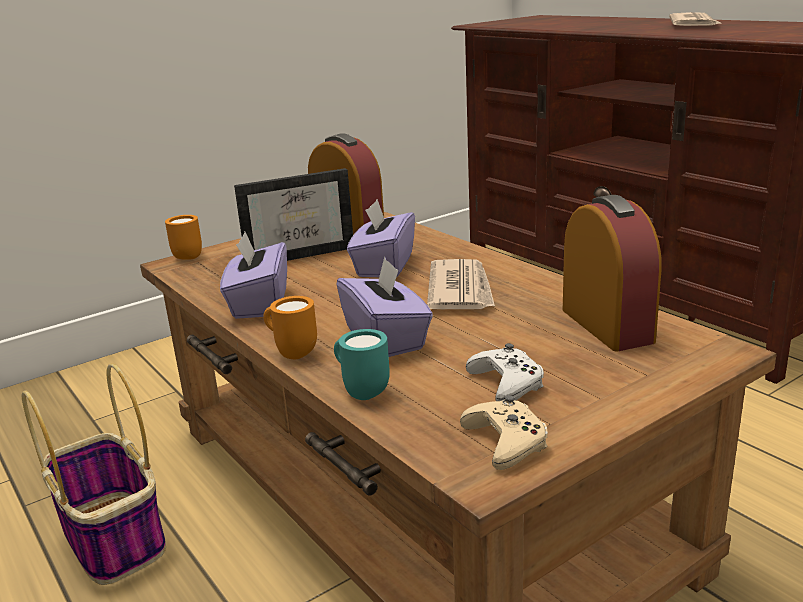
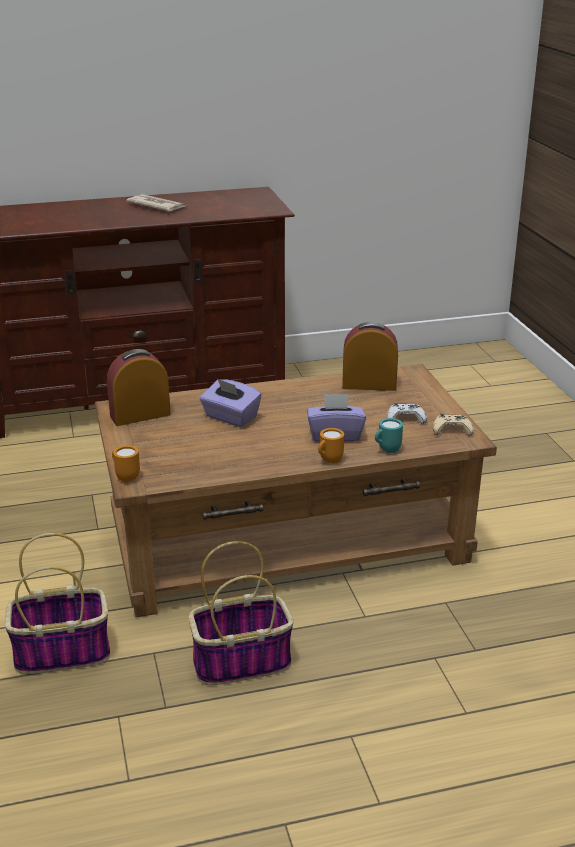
camera: 70 degrees left, 5 degrees up
(119, 412) = (63, 652): none -> basket
(259, 303) = (249, 462): purple tissue box -> none
(300, 253) = (173, 438): picture frame -> none
(461, 290) = (292, 405): newspaper -> none

